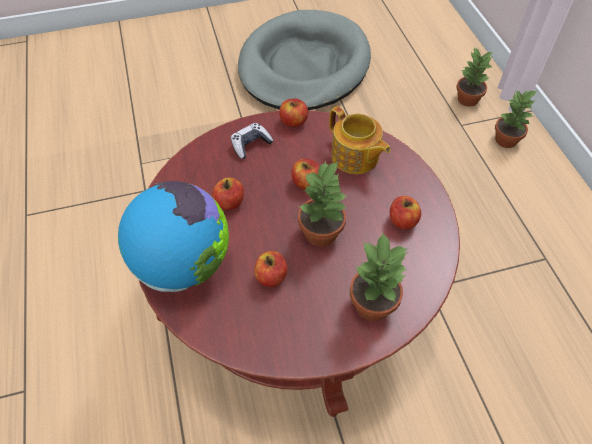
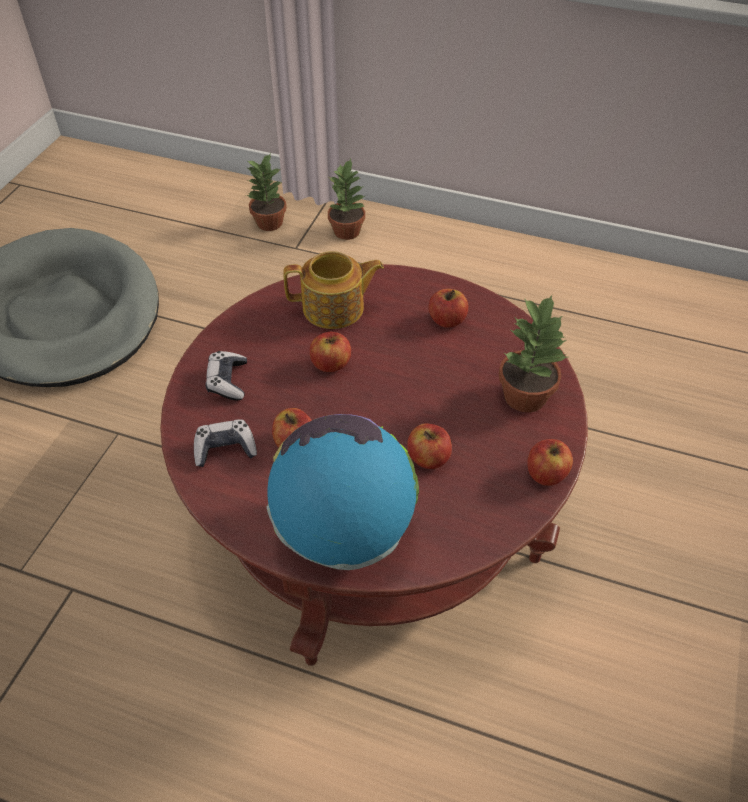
camera: 55 degrees left, 5 degrees down
(201, 174) = (225, 449): none -> game controller
(293, 121) = (232, 327): apple -> apple (546, 474)
(322, 233) = (408, 387): potted plant -> none

